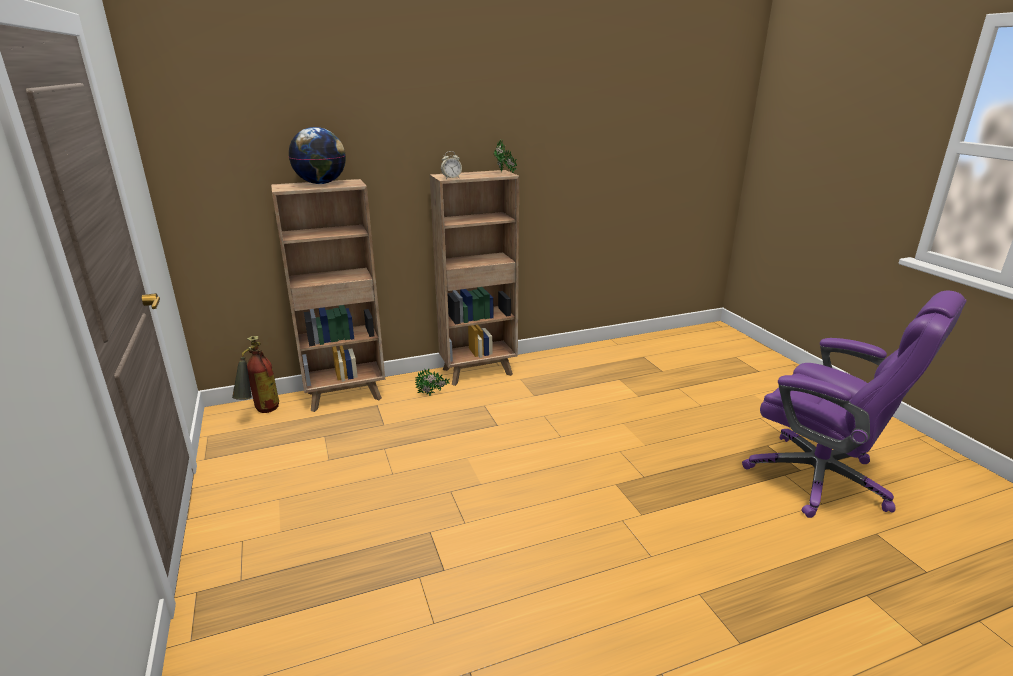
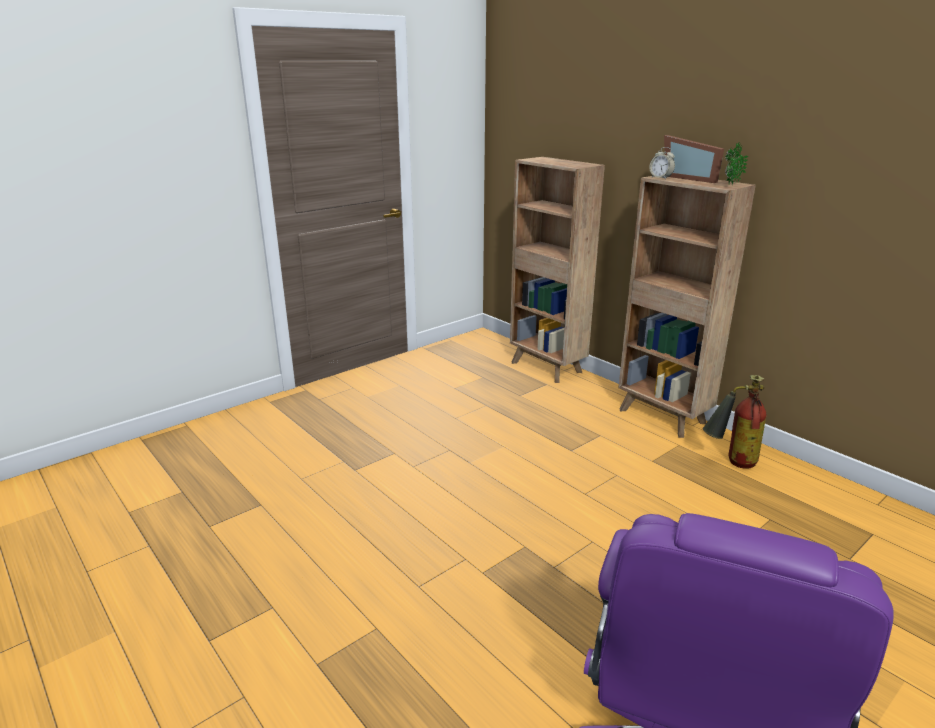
camera: 70 degrees right, 0 degrees up
(261, 413) = (492, 346): fire extinguisher -> fire extinguisher (730, 462)
(321, 183) = (564, 161): globe -> none
(433, 394) = (591, 404): potted plant -> none
(463, 174) = (691, 178): none -> picture frame

